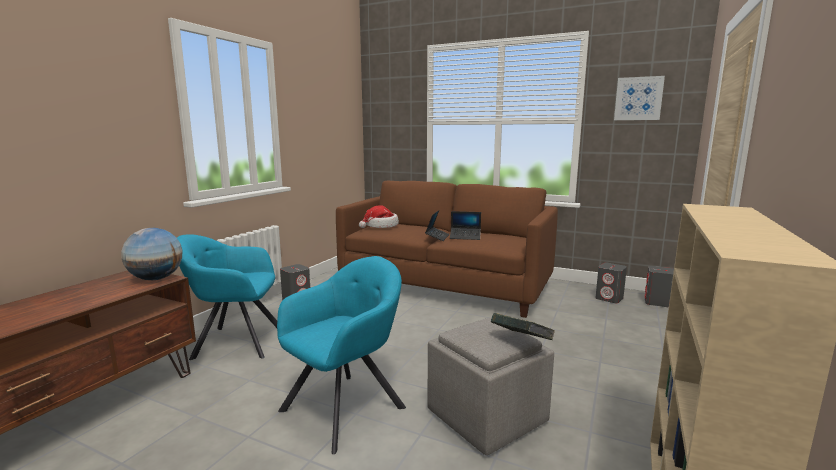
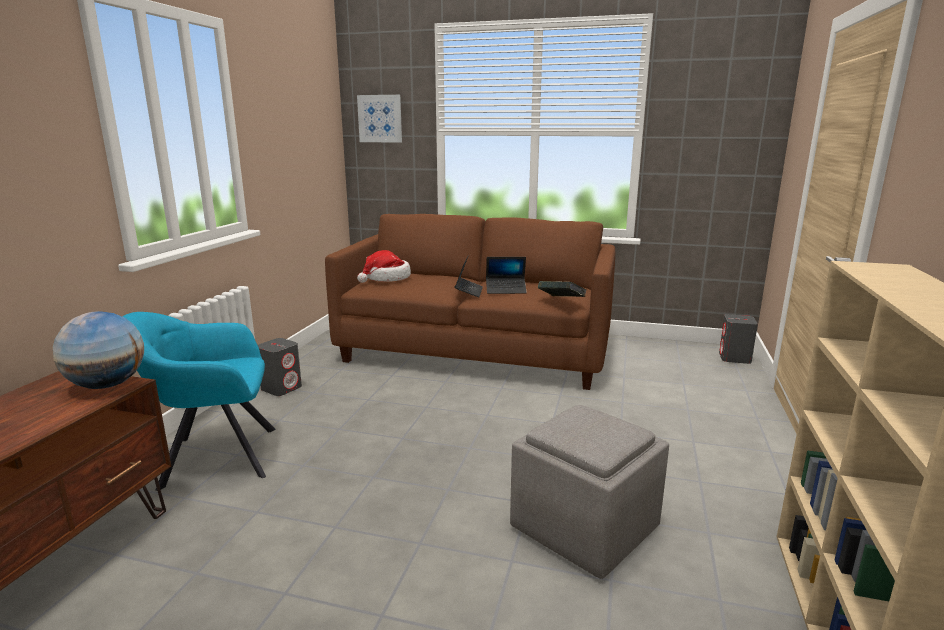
camera: 10 degrees left, 5 degrees up
(346, 406) = (404, 534): turquoise armchair -> none
(521, 342) = (633, 436): book -> book (561, 301)
(609, 298) = (679, 357): grey speaker -> none
(638, 98) = (713, 105): picture -> picture (380, 118)

